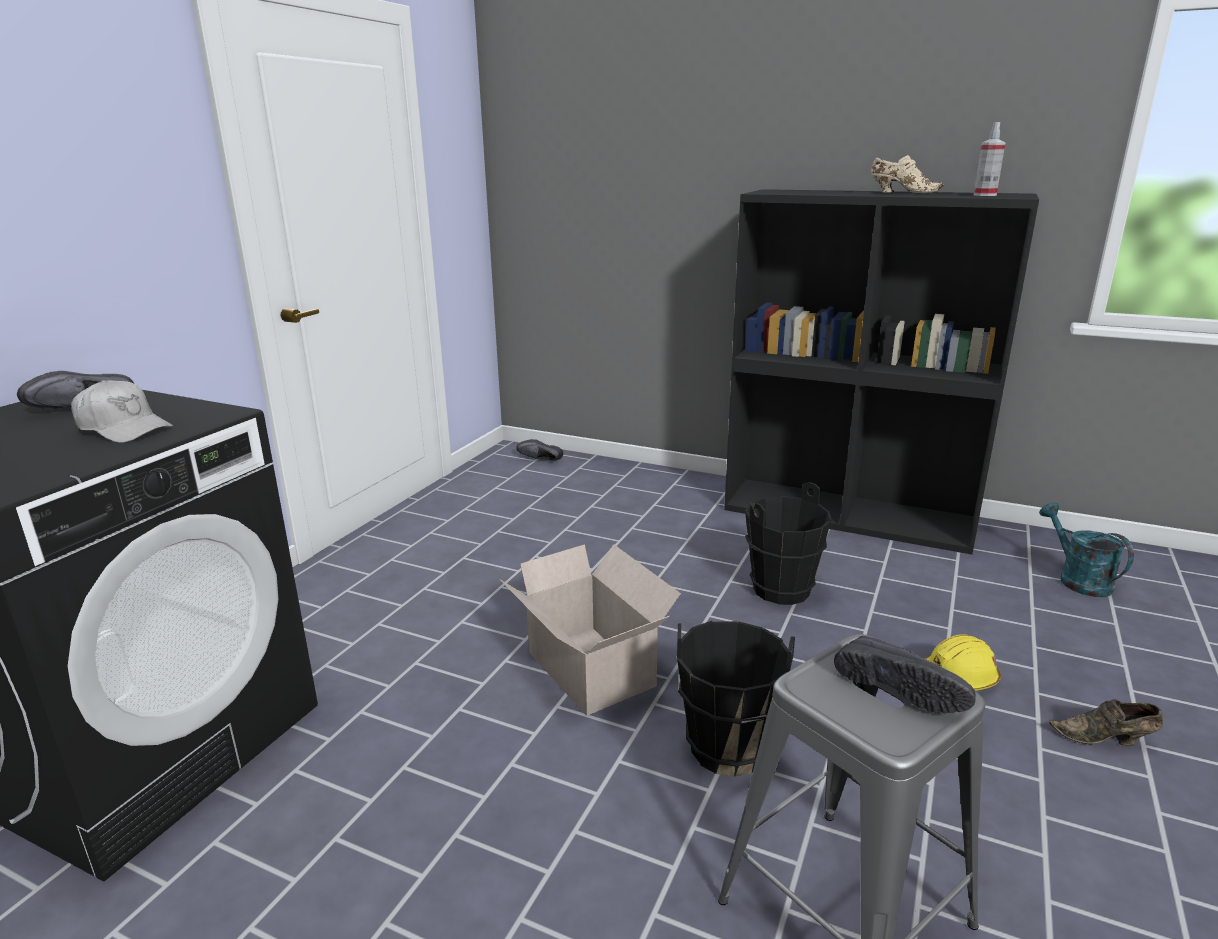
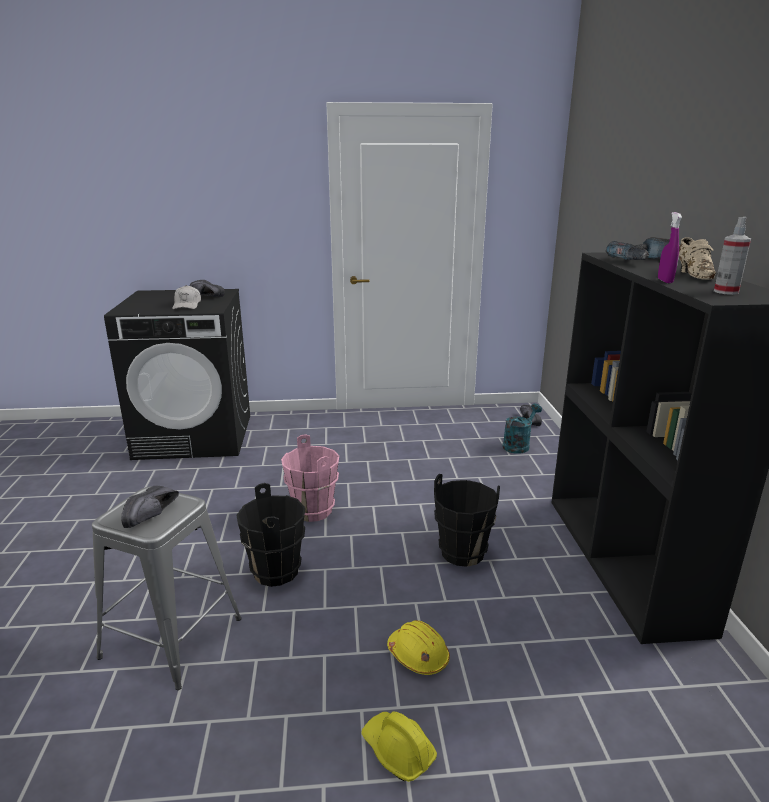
camera: 60 degrees right, 0 degrees up
(591, 671) = (312, 511): cardboard box -> pink bucket
(811, 192) = (642, 260): none -> power drill
(926, 196) = (665, 281): none -> purple spray bottle
(1077, 579) = (678, 727): turquoise watering can -> turquoise watering can (518, 445)
(1104, 739) = (397, 751): brown shoe -> yellow hard hat

